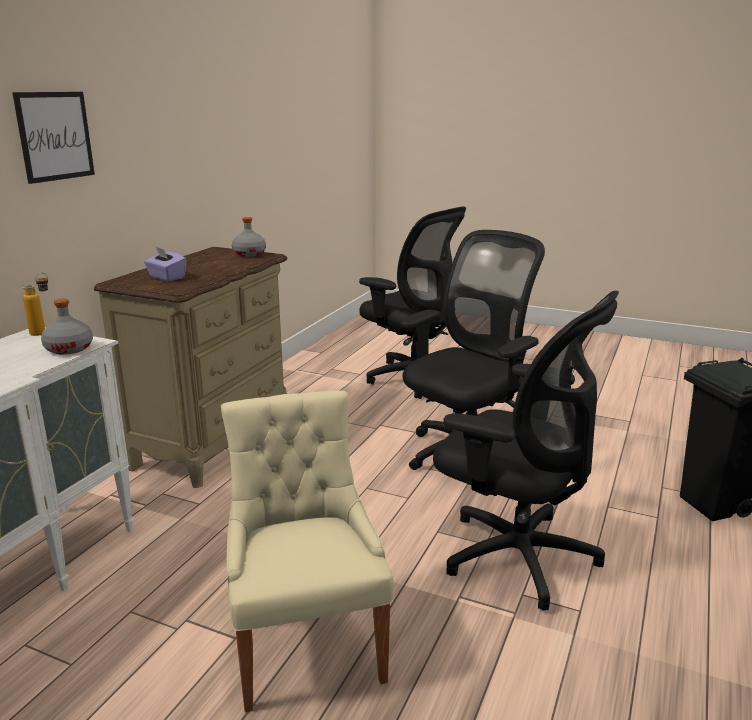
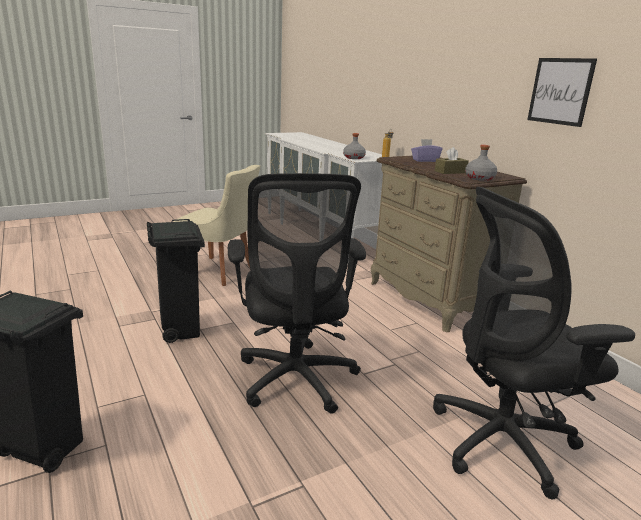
camera: 125 degrees right, 0 degrees up
(55, 136) = (439, 62): picture -> picture (560, 91)
(233, 263) = (450, 172): none -> brown tissue box
(509, 554) = (181, 331): black office chair -> black trash can

